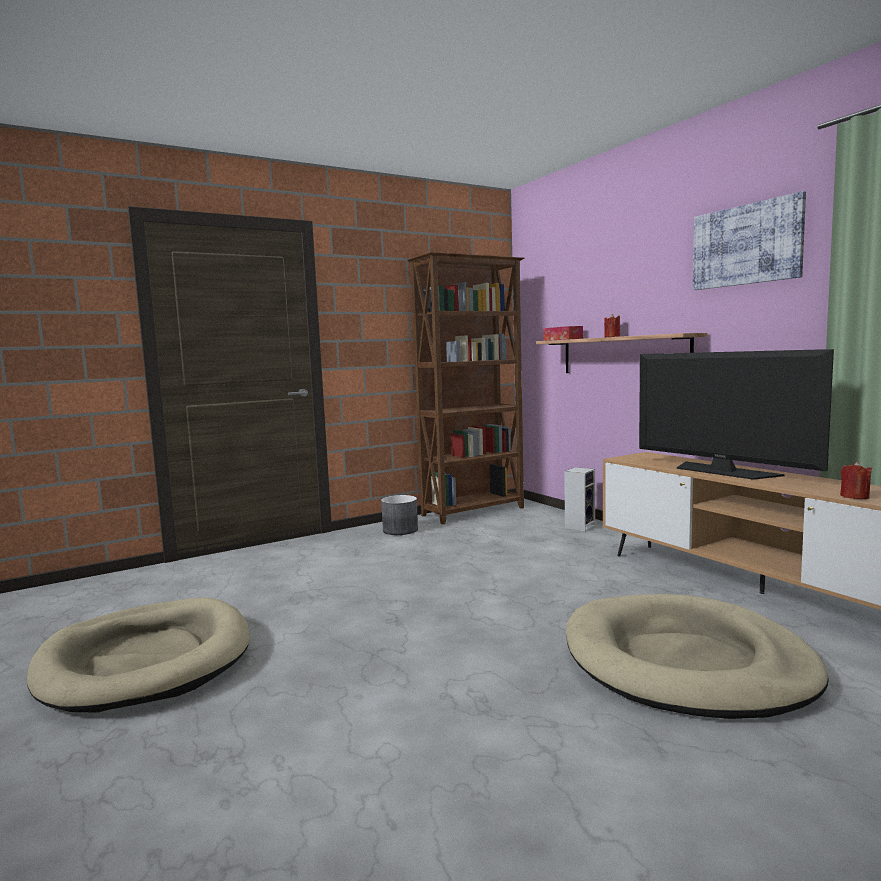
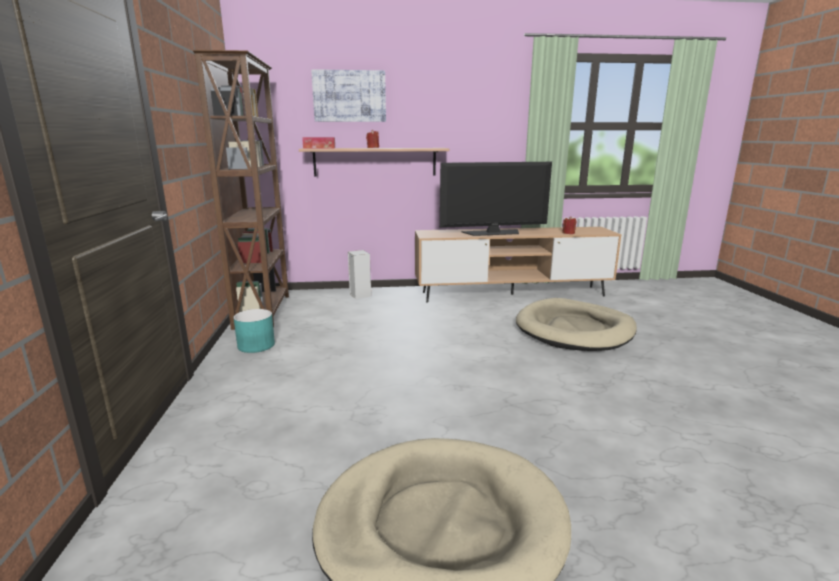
camera: 65 degrees left, 10 degrees up
(400, 530) = (256, 345): grey planter -> turquoise planter
(746, 245) = (471, 94): picture -> picture (349, 96)

